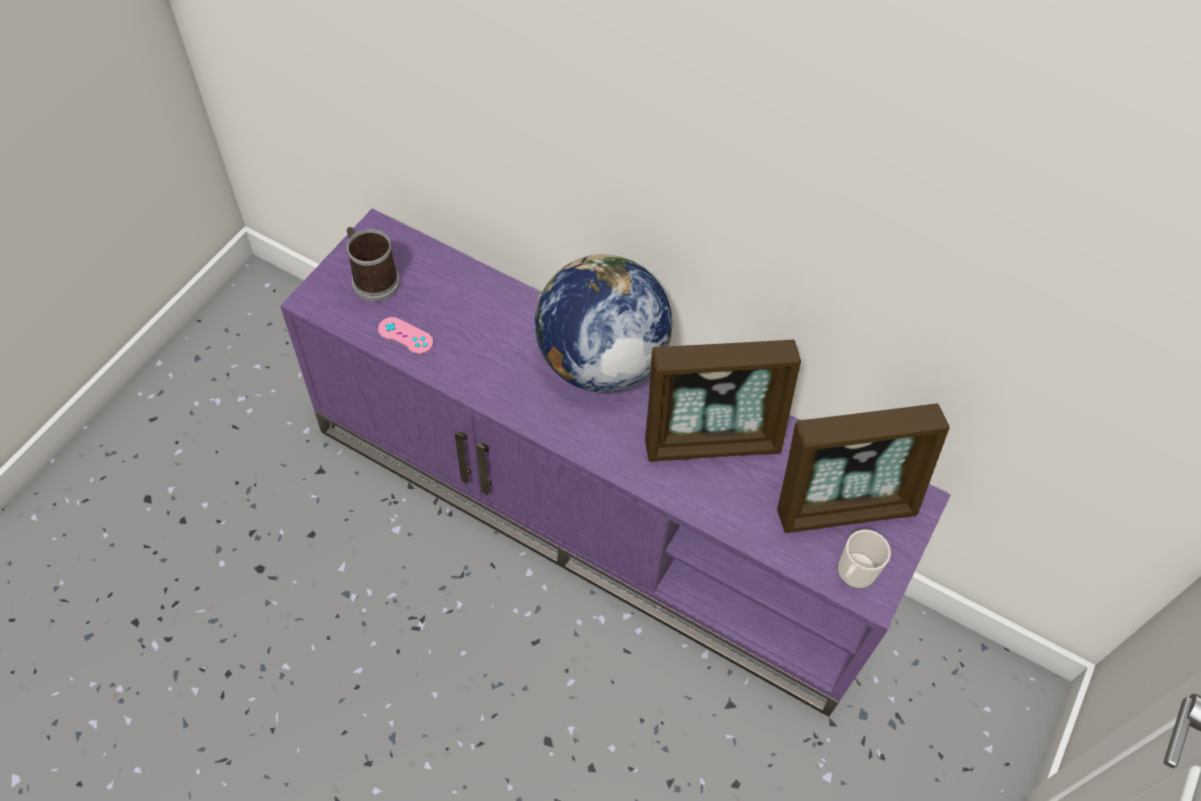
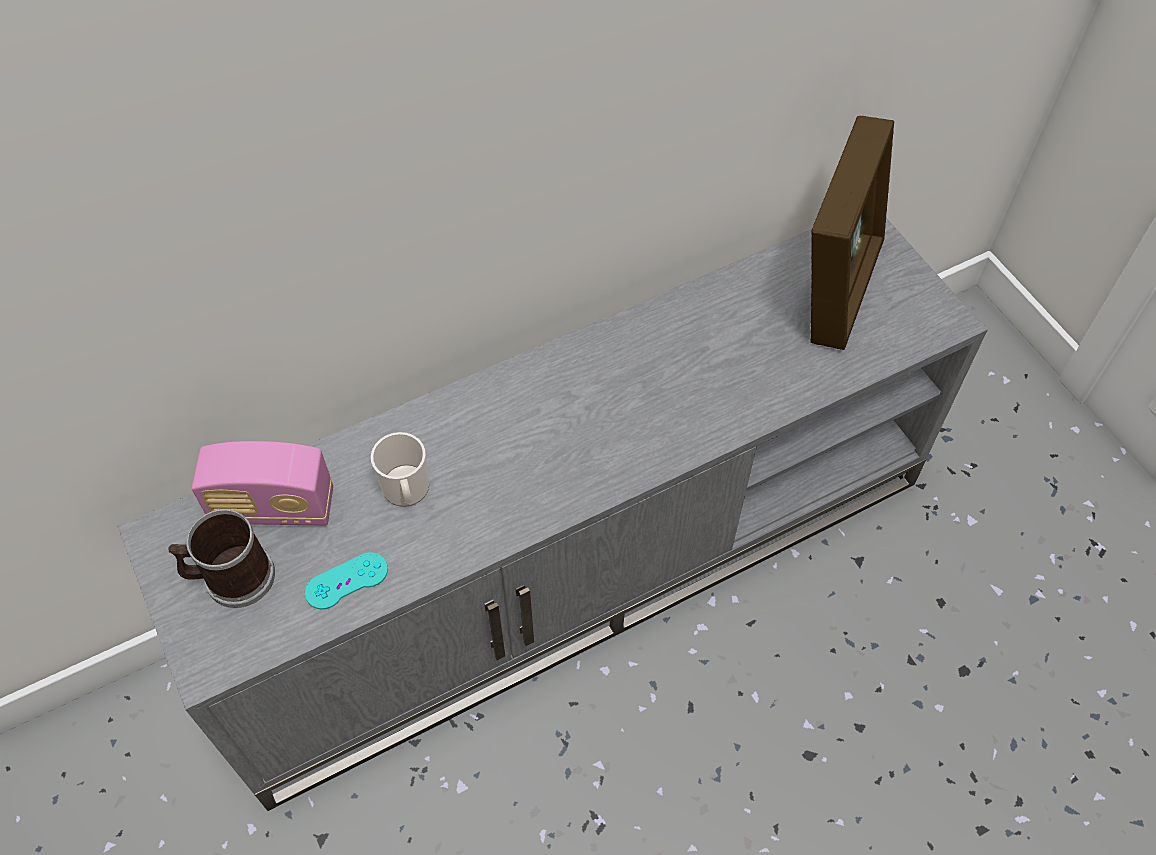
camera: 55 degrees left, 0 degrees up
(405, 336) = (346, 581): pink game controller -> turquoise game controller
(431, 272) = (273, 507): none -> radio
(598, 512) = (577, 562): purple tv stand -> grey tv stand
(599, 362) = (529, 401): globe -> none
(711, 438) = (693, 353): picture frame -> none
(853, 574) = (916, 322): mug -> mug (406, 491)

